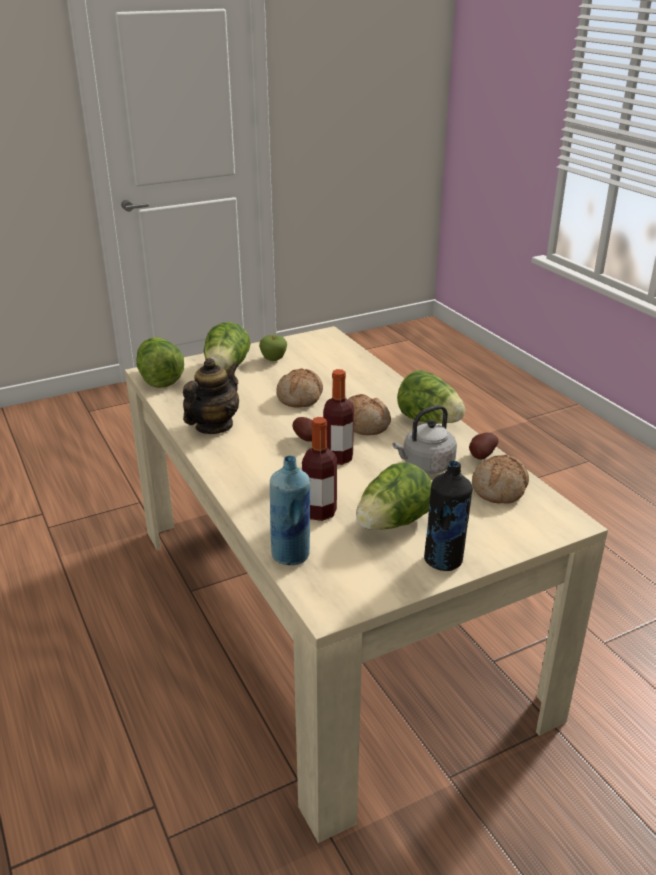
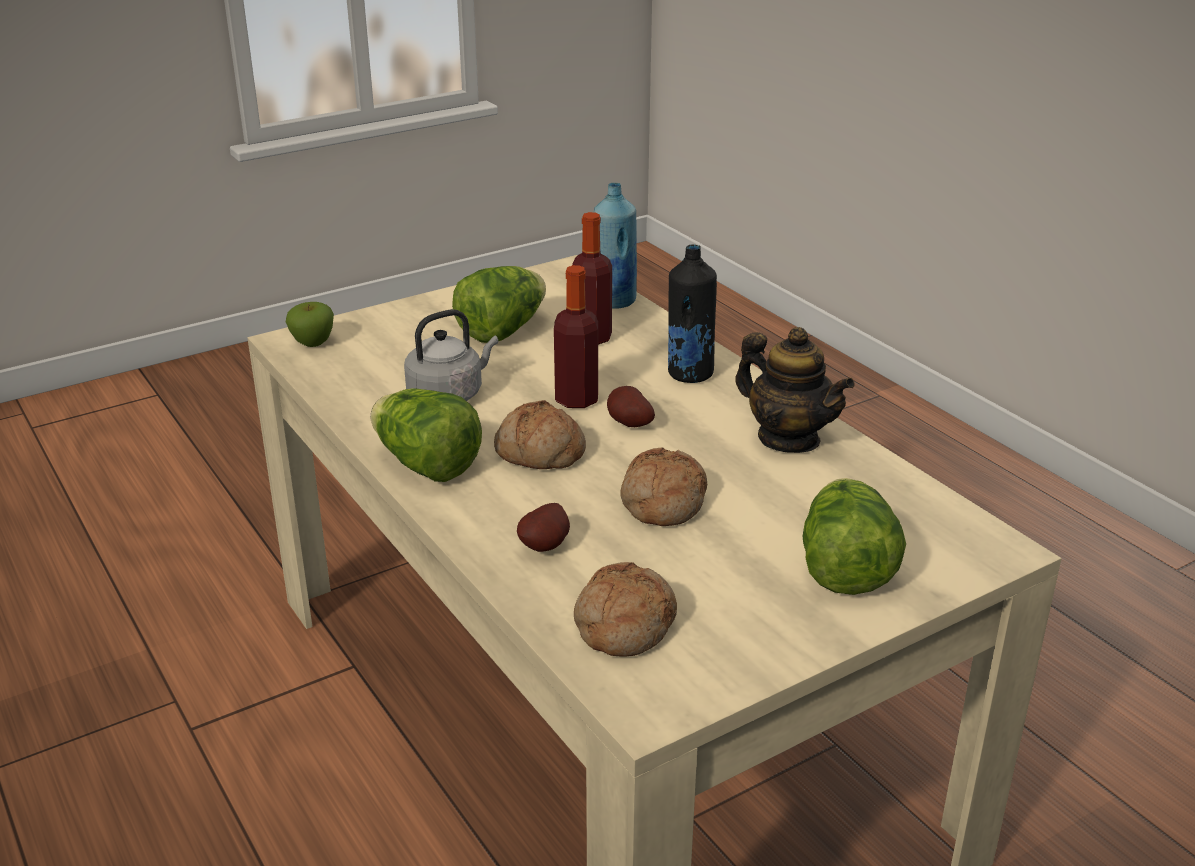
camera: 175 degrees right, 0 degrees up
(159, 379) = (963, 533): lettuce -> none
(214, 426) = (788, 439): teapot -> teapot turned 75 degrees counterclockwise
(273, 359) = (754, 604): apple -> apple (313, 343)
(444, 560) = (450, 303): black bottle -> black bottle (689, 374)
(480, 456) = (362, 411): potato -> potato (547, 546)
(500, 489) = (355, 370): bread -> bread (623, 624)

